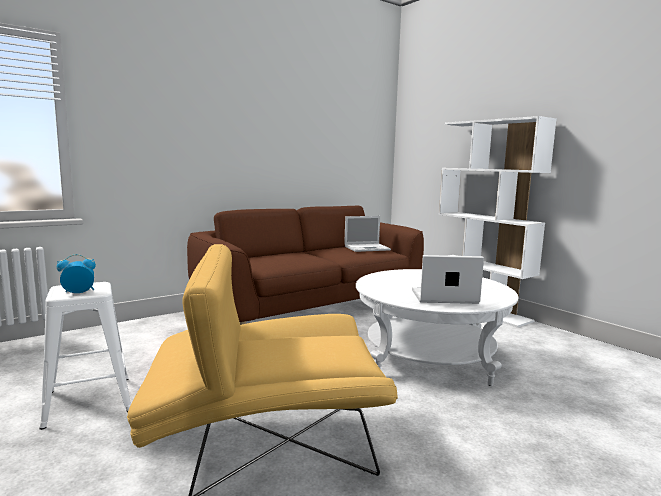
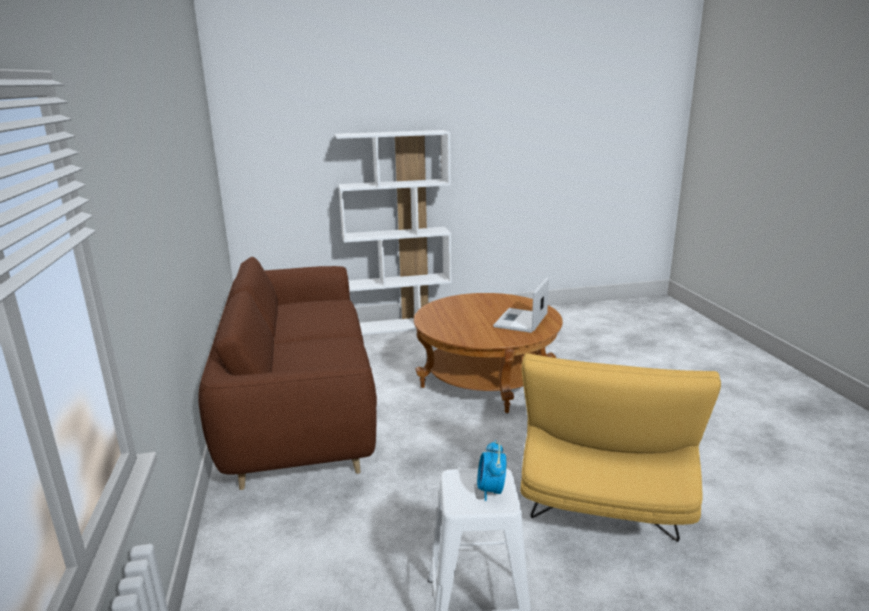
camera: 65 degrees left, 10 degrees up
(368, 248) = (315, 306): laptop -> none
(429, 357) = (486, 380): white coffee table -> brown coffee table

